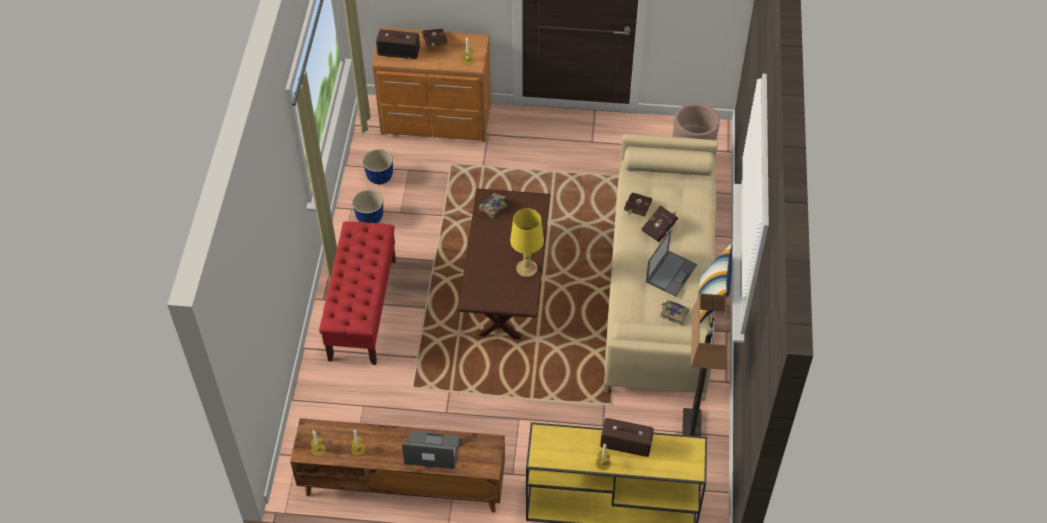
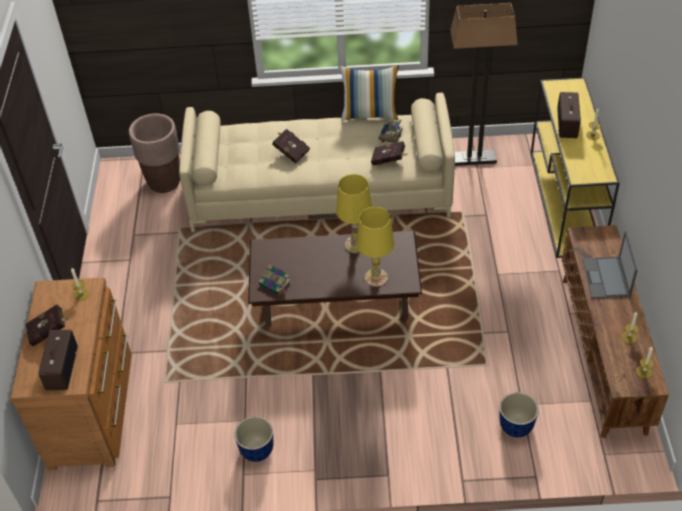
camera: 95 degrees left, 5 degrees down
(362, 308) = (393, 431): red bench -> none
(379, 177) = (189, 453): planter -> planter (516, 427)
(483, 278) = (376, 277): none -> yellow table lamp
(636, 211) = (269, 170): red book -> red book (389, 160)
(671, 273) = (344, 139): laptop -> none

